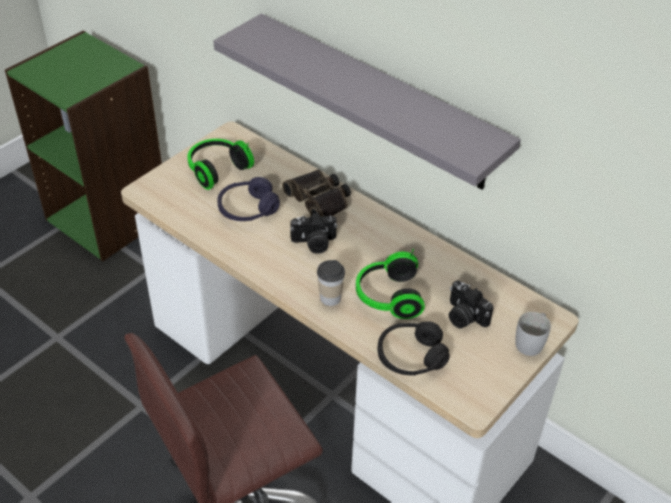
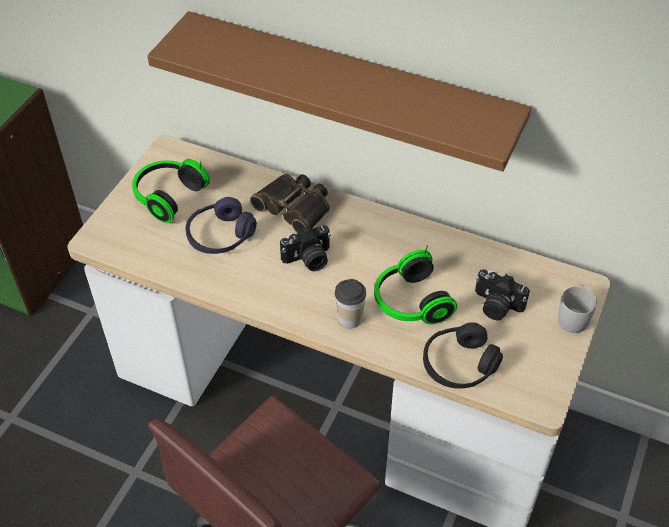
camera: 15 degrees left, 5 degrees up
(379, 102) = (350, 90): grey shelf -> brown shelf

